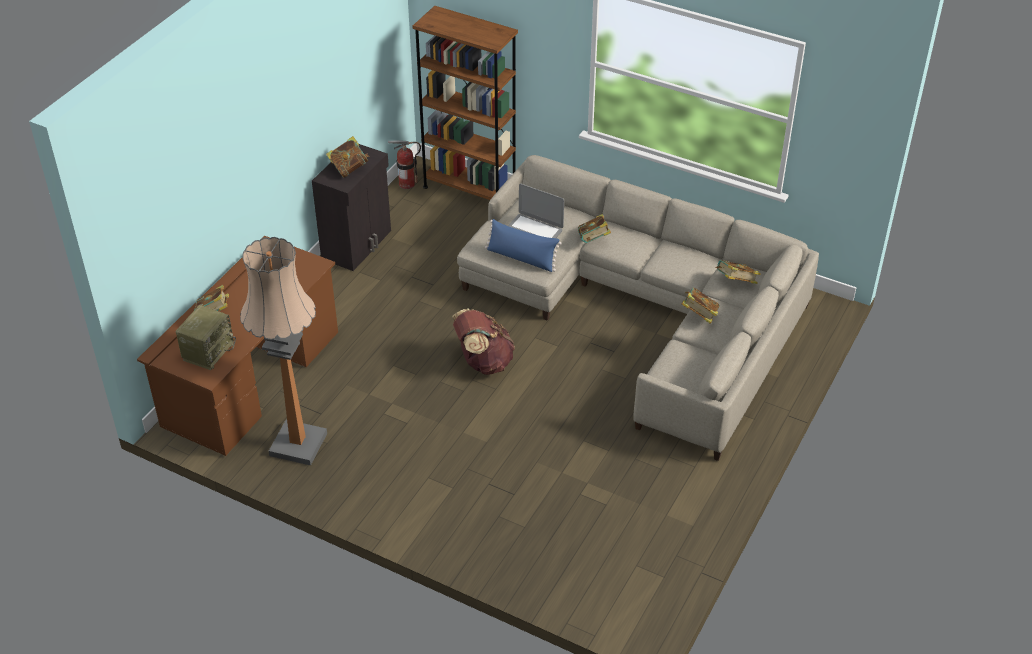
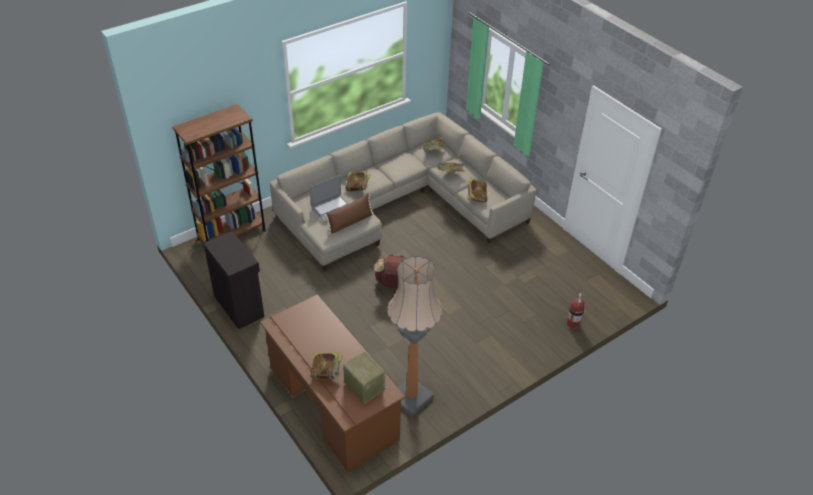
camera: 65 degrees left, 0 degrees up
(349, 168) = (232, 253): book -> book (476, 197)
(406, 184) = (198, 261): fire extinguisher -> fire extinguisher (573, 323)
(521, 258) = (350, 222): blue pillow -> brown pillow

